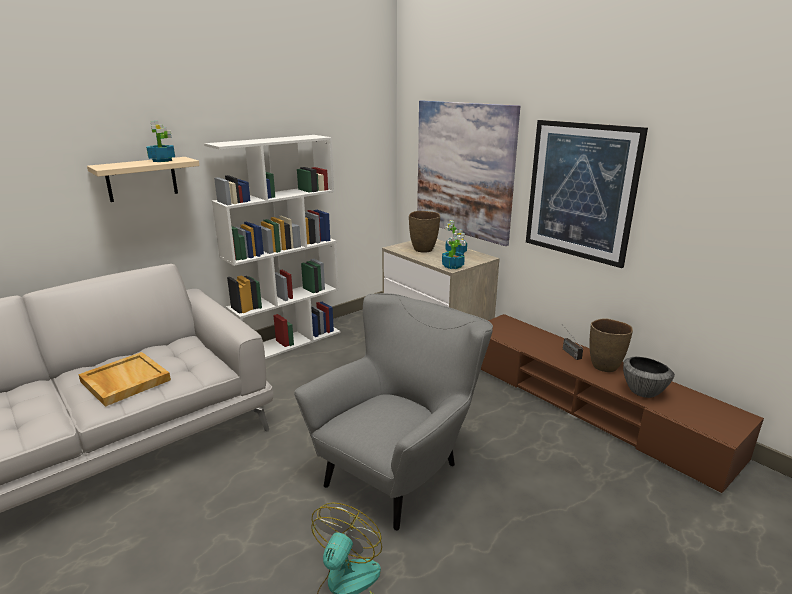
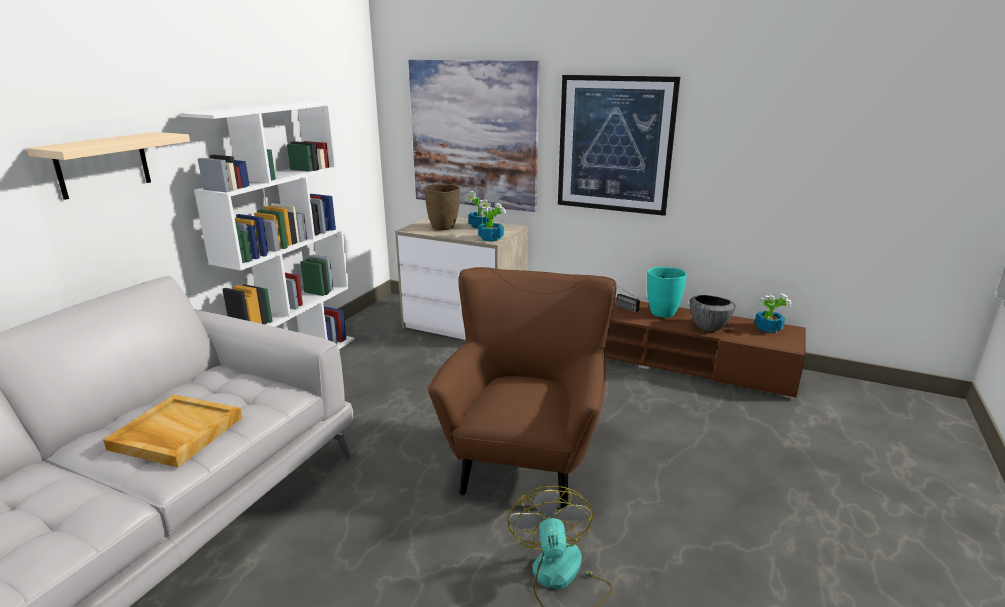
camera: 25 degrees left, 0 degrees up
(162, 160) = (135, 136): potted plant -> potted plant (767, 328)
(399, 470) = (526, 457): grey armchair -> brown armchair
(604, 366) = (662, 313): brown vase -> turquoise vase

